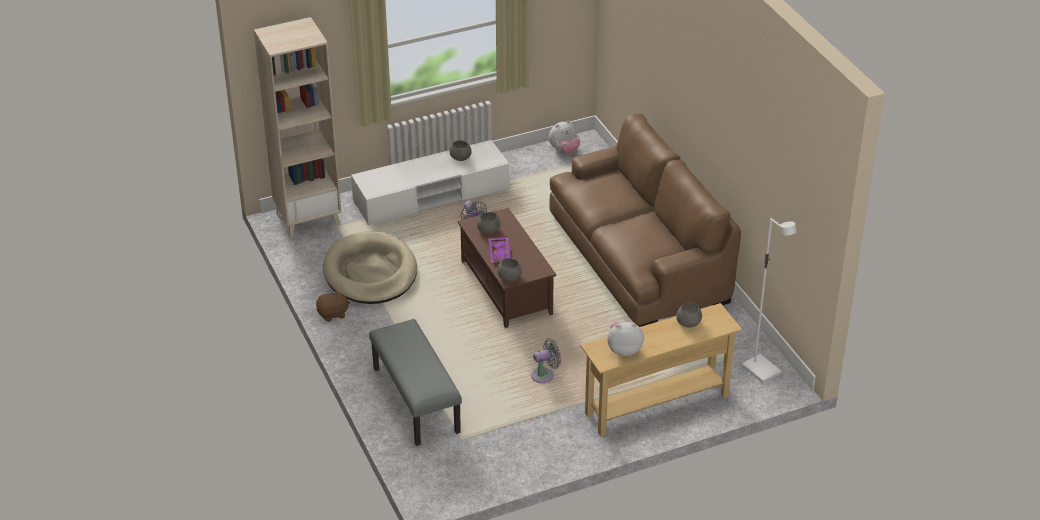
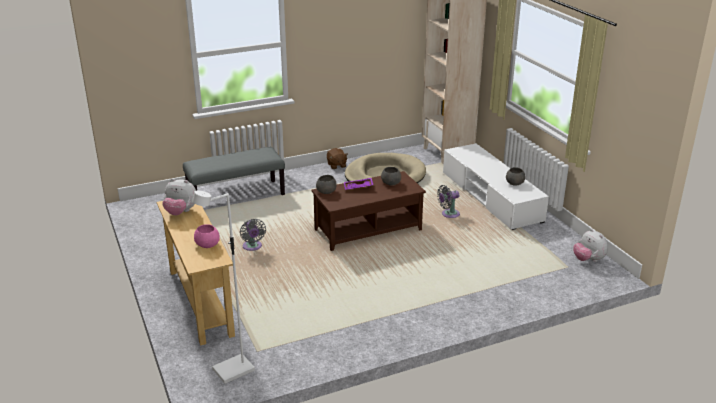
camera: 90 degrees right, 10 degrees down
(624, 349) = (180, 212): plush toy -> plush toy turned 105 degrees clockwise
(638, 257) = (418, 299): brown sofa -> none
(688, 322) = (208, 244): grey bowl -> pink bowl

